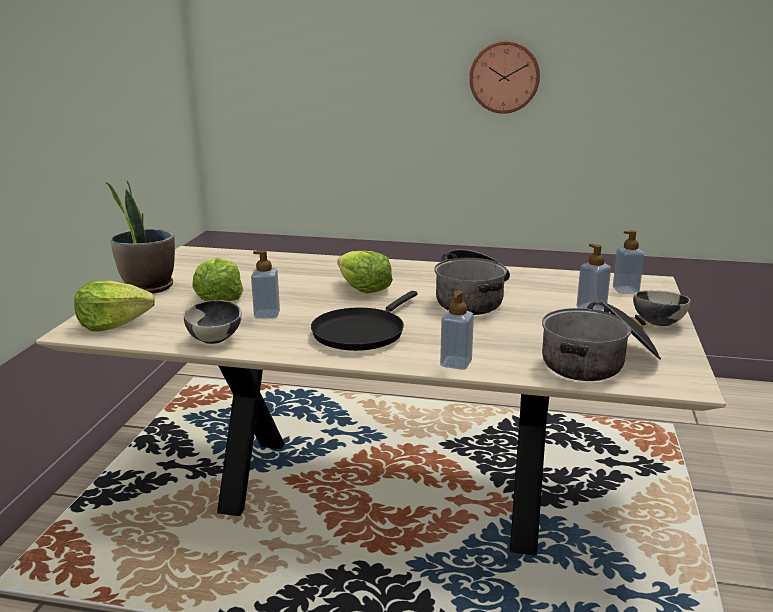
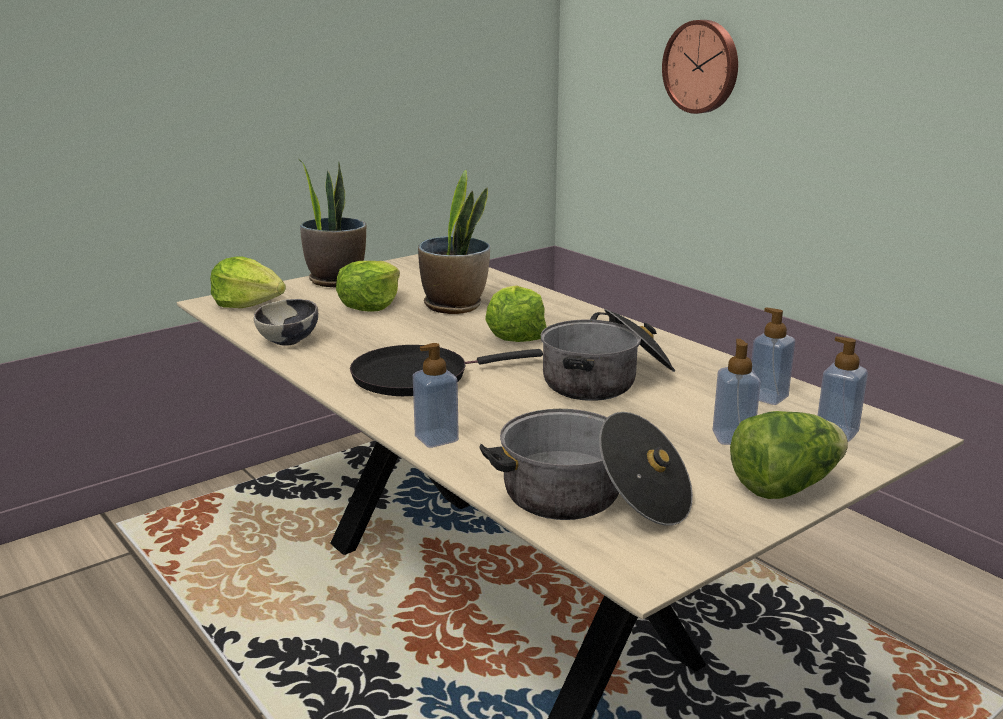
camera: 40 degrees right, 0 degrees up
(267, 314) = (374, 333): soap dispenser -> soap dispenser (768, 397)
(282, 281) = (455, 306): none -> potted plant
(504, 77) = (901, 85): wall clock -> wall clock (702, 66)
(658, 323) = (785, 487): bowl -> lettuce

